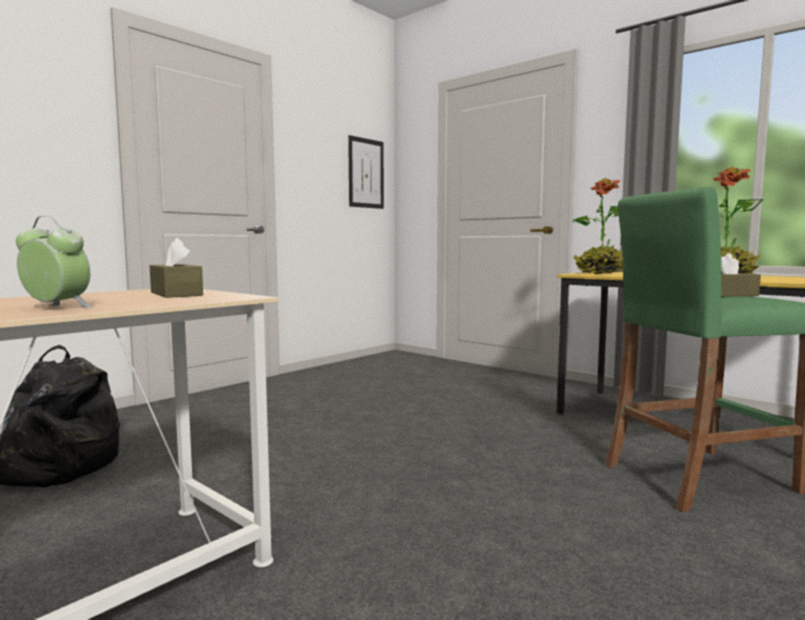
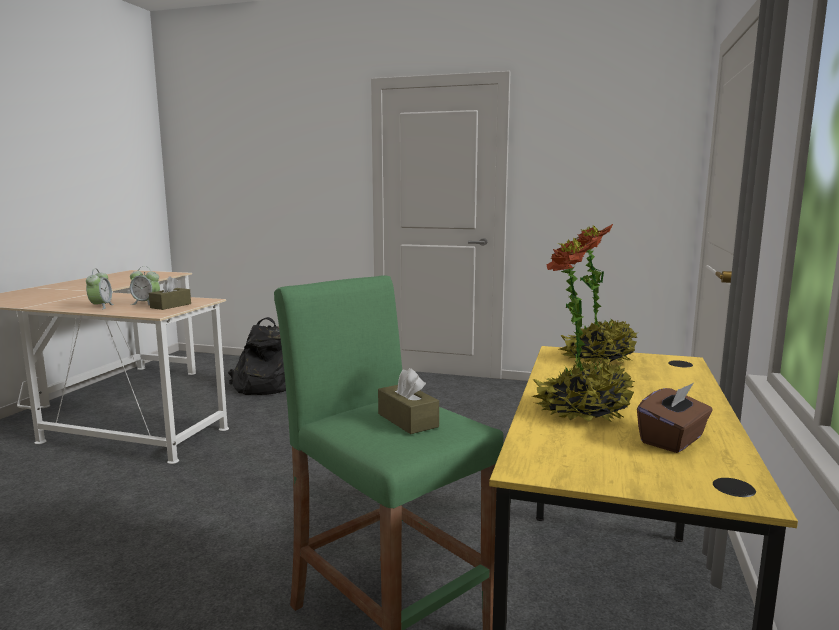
camera: 65 degrees right, 5 degrees up
(110, 298) = (146, 303): none -> alarm clock
(366, 173) = (641, 174): picture -> none
(767, 277) = (673, 440): none -> brown tissue box

